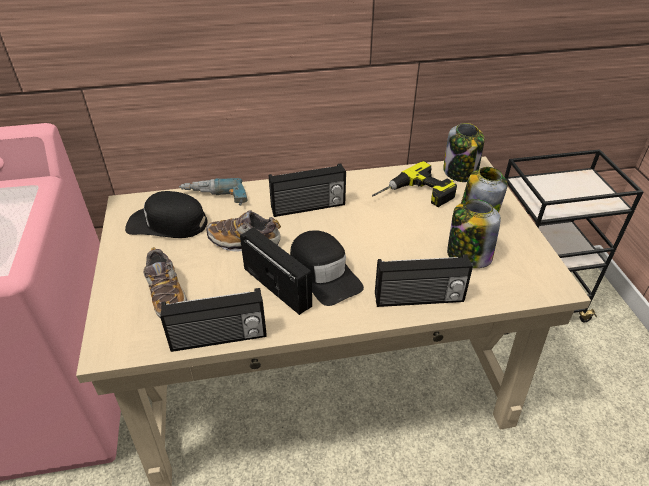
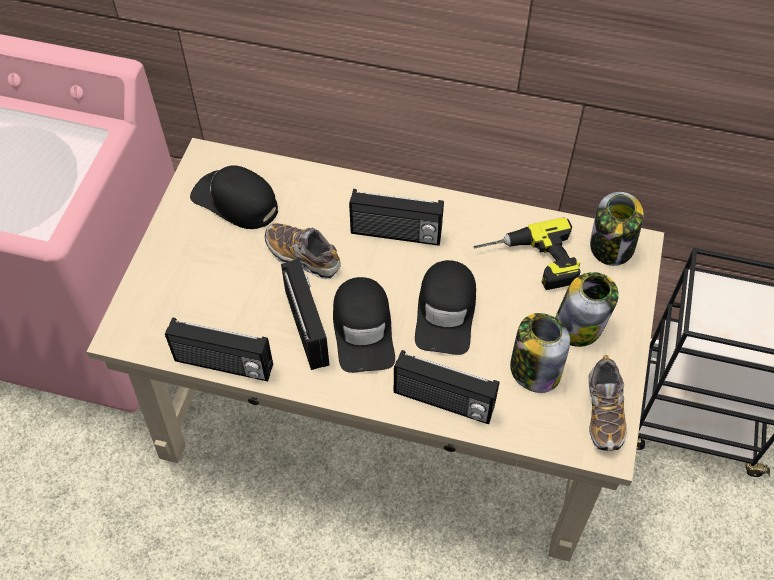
camera: 25 degrees right, 15 degrees up
(167, 295) = (197, 294): shoe -> shoe (603, 412)
(213, 200) = (298, 184): power drill -> none
(378, 242) = (446, 312): none -> black cap

